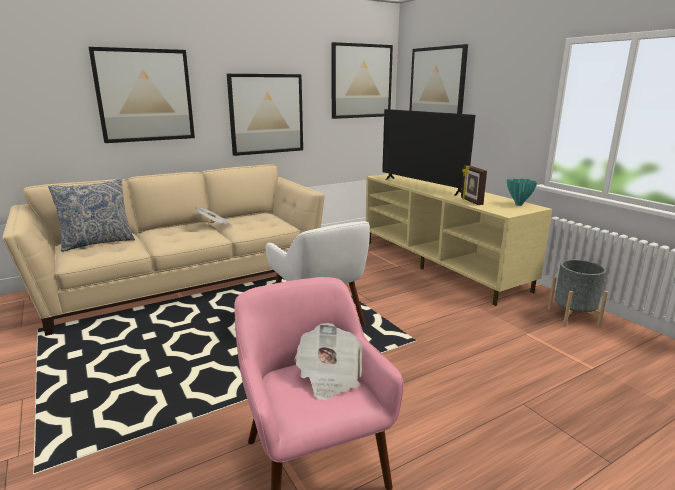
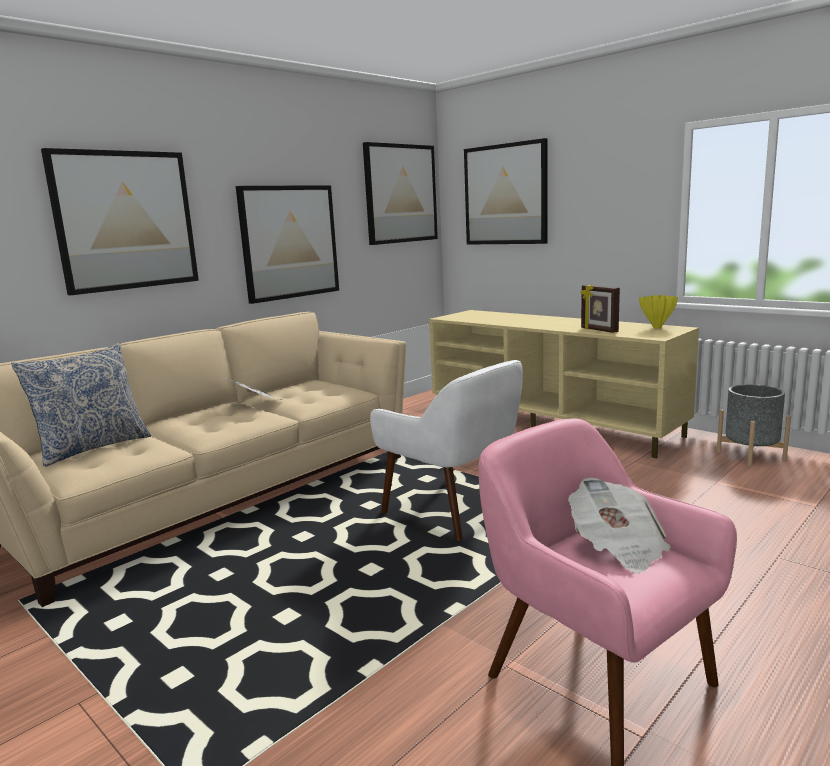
camera: 15 degrees left, 5 degrees down
(422, 186) = (516, 321): television -> none
(519, 205) = (658, 327): turquoise vase -> yellow vase

